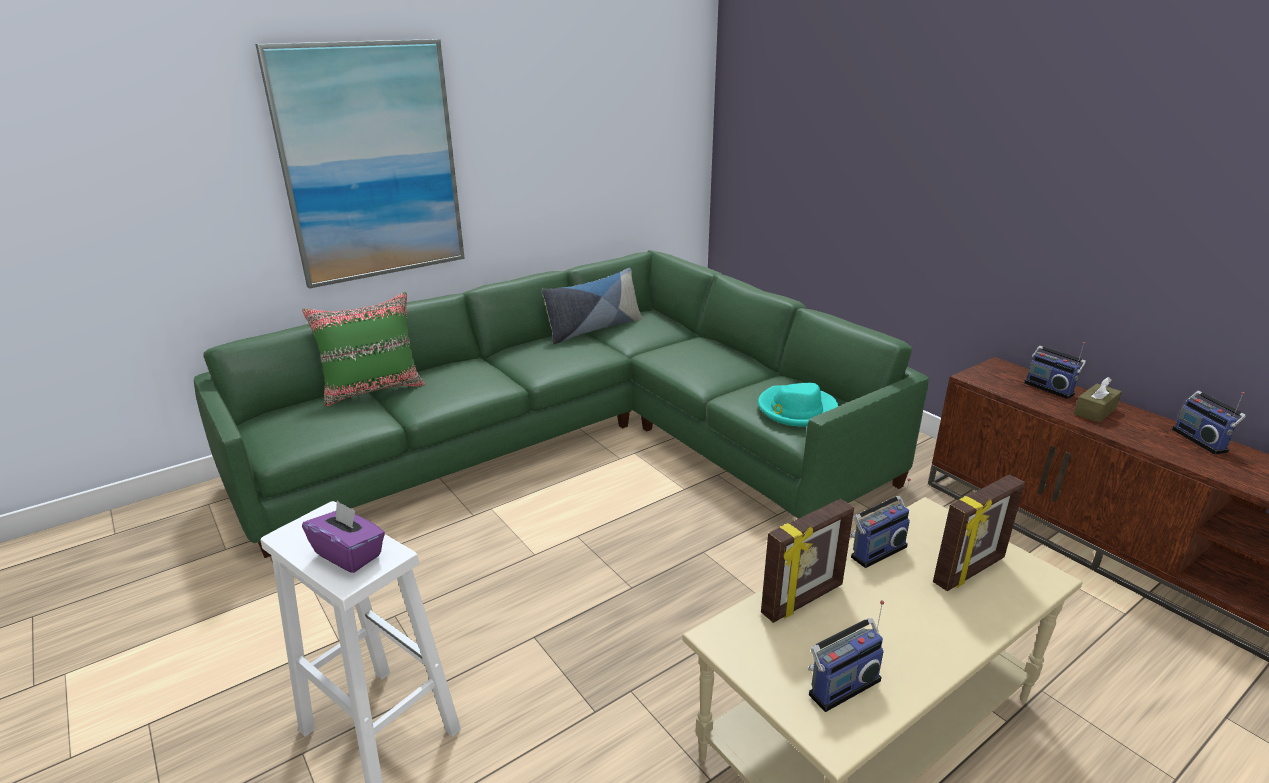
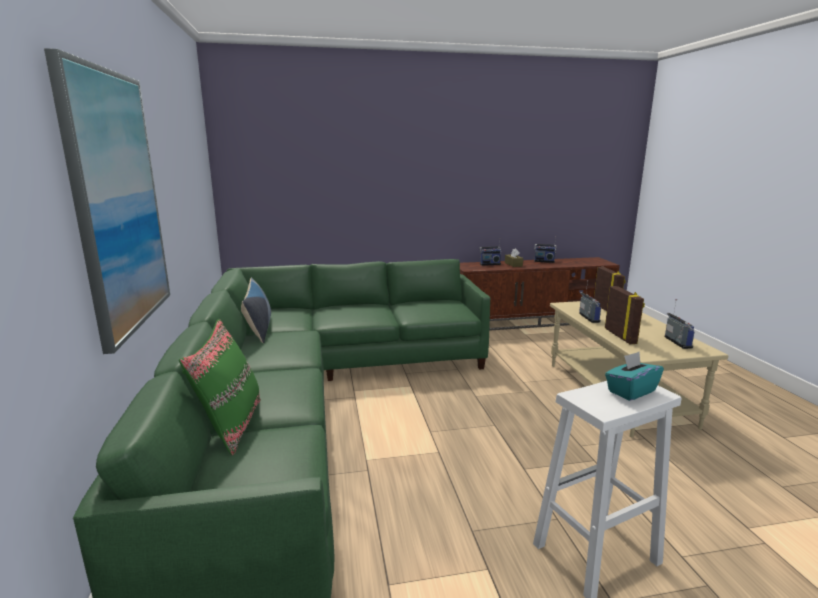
camera: 65 degrees left, 10 degrees down
(349, 554) = (630, 391): purple tissue box -> turquoise tissue box
(796, 409) = (442, 307): turquoise hat -> none

